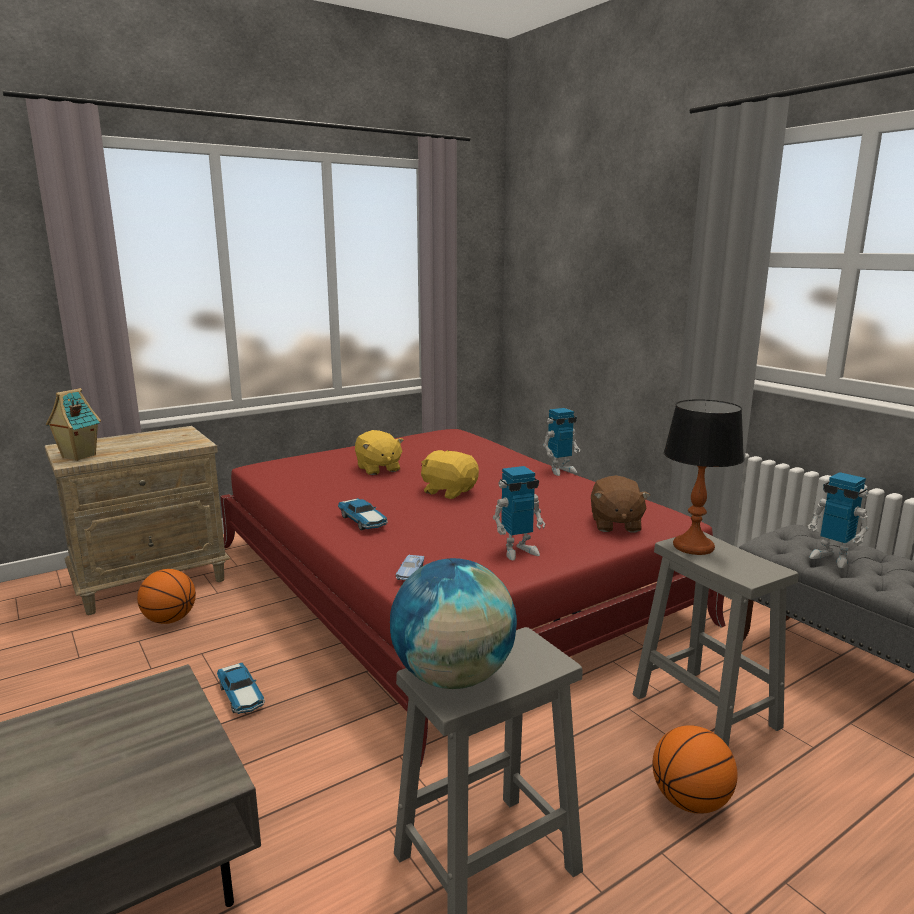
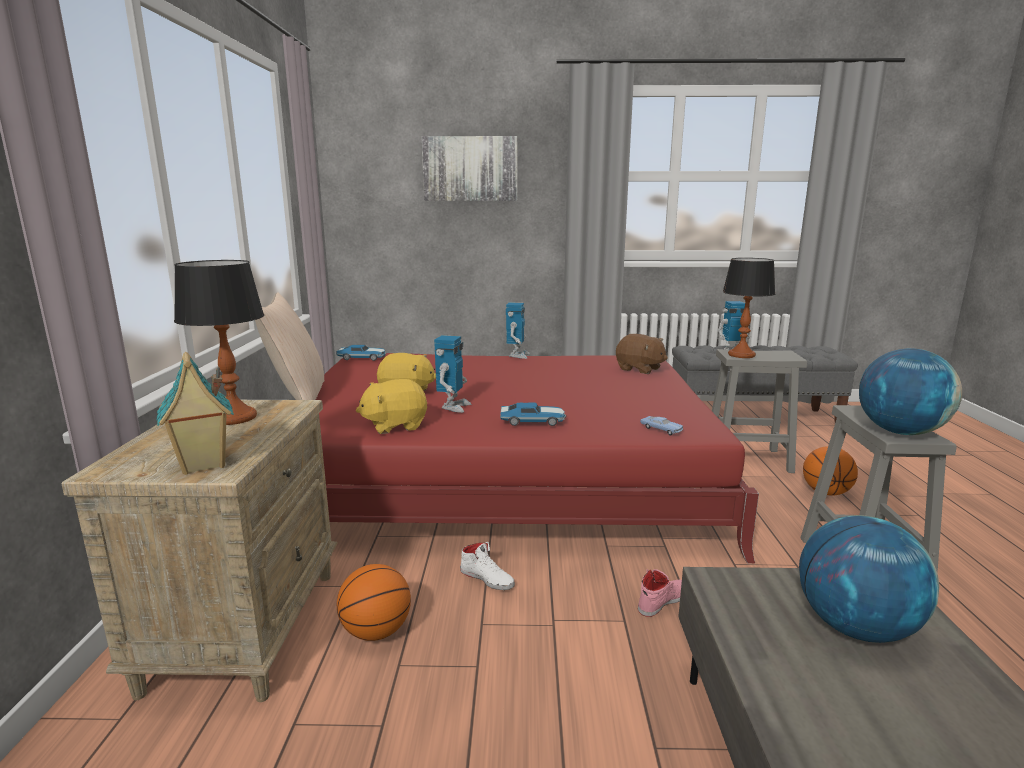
camera: 55 degrees left, 0 degrees up
(116, 766) = (855, 628): none -> globe
(160, 440) = (233, 418): none -> table lamp
(241, 696) = (591, 616): toy car -> toy car (363, 358)
(264, 634) = (487, 578): none -> white shoe
(292, 726) = (662, 600): none -> pink shoe
(326, 449) = (298, 397): none -> beige pillow
(449, 491) = (512, 386): yellow plush toy -> yellow plush toy (395, 425)
(518, 551) = (655, 397): toy robot -> toy robot (453, 407)
(612, 248) = (470, 169): none -> picture

